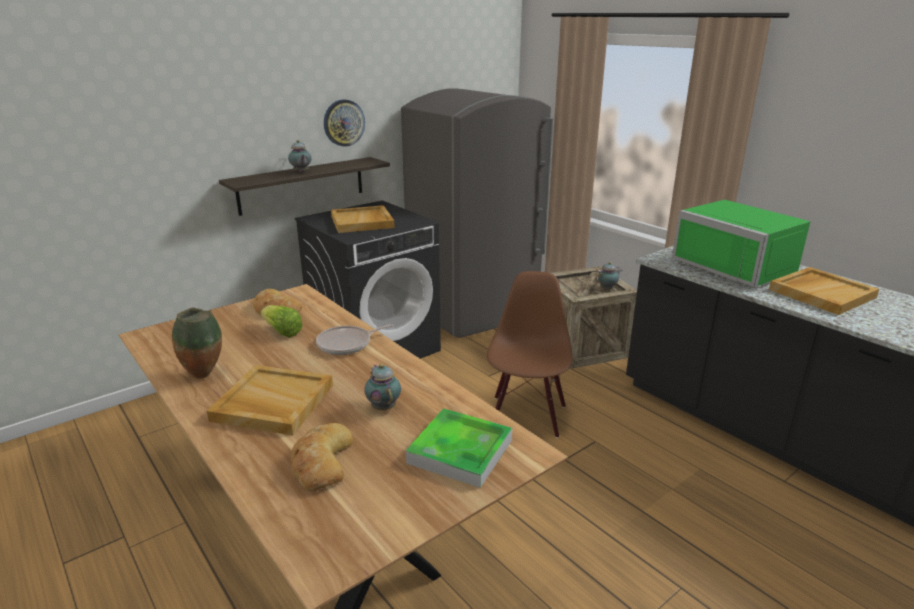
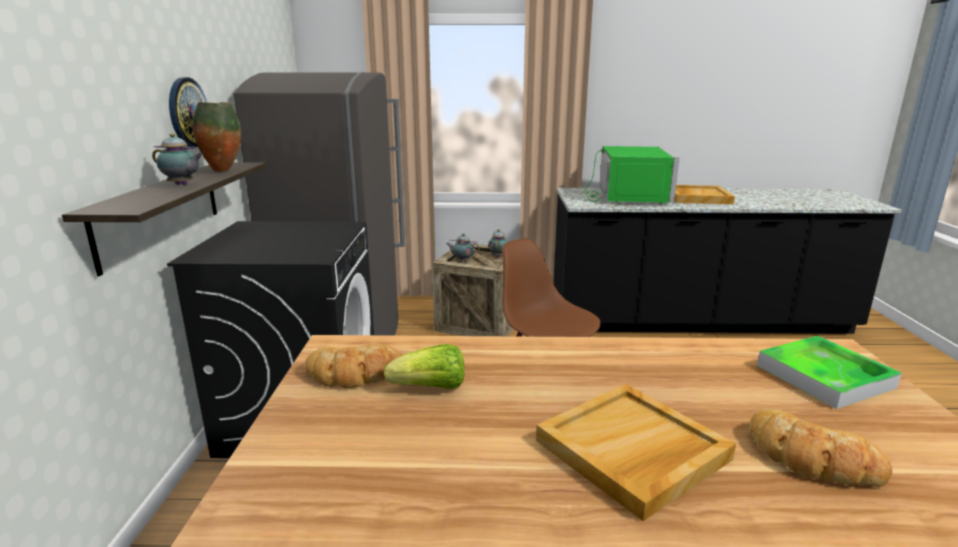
camera: 50 degrees left, 5 degrees down
(204, 375) = (484, 486): vase -> vase (223, 171)
(347, 344) = (526, 360): frying pan -> none
(362, 222) = (282, 242): beige tray -> none
(383, 407) = (704, 385): teapot -> teapot (462, 261)
(738, 266) = (626, 196): green microwave -> green microwave turned 90 degrees counterclockwise

